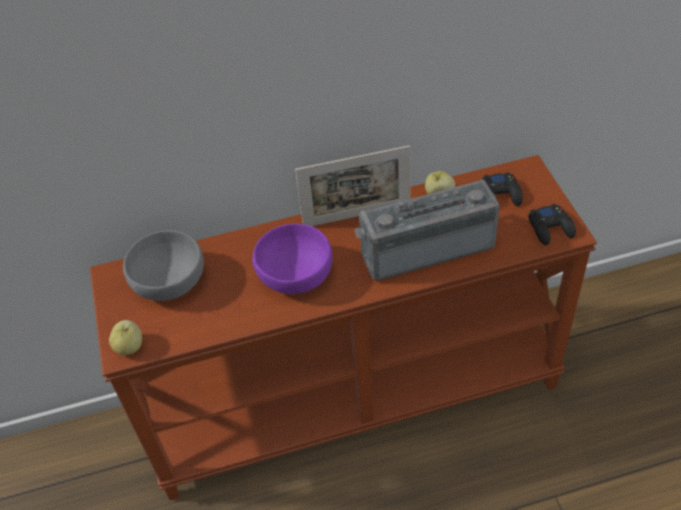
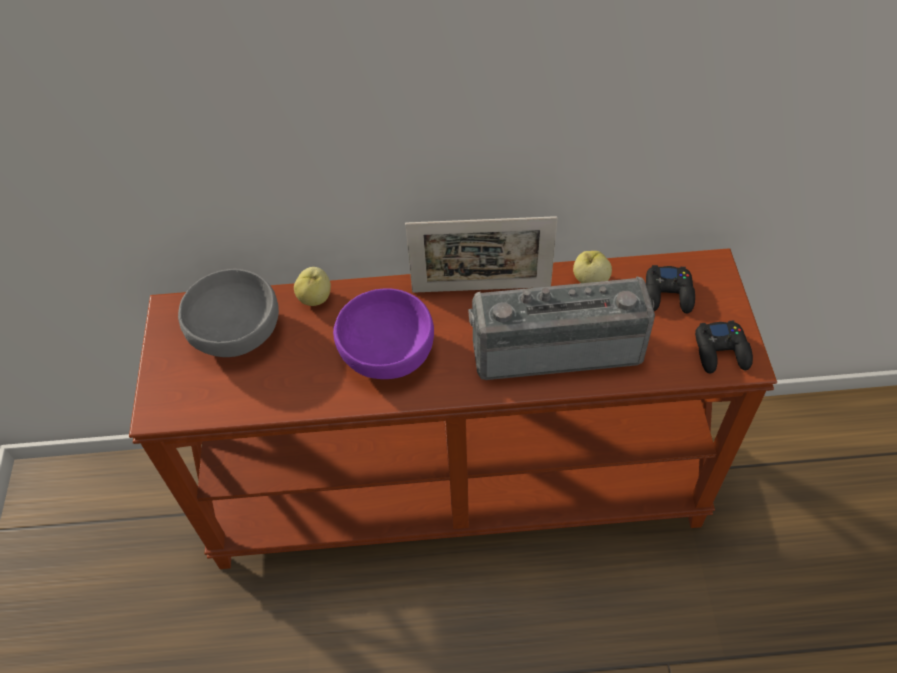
camera: 10 degrees right, 5 degrees up
(130, 347) = (169, 407): apple -> apple (315, 298)

